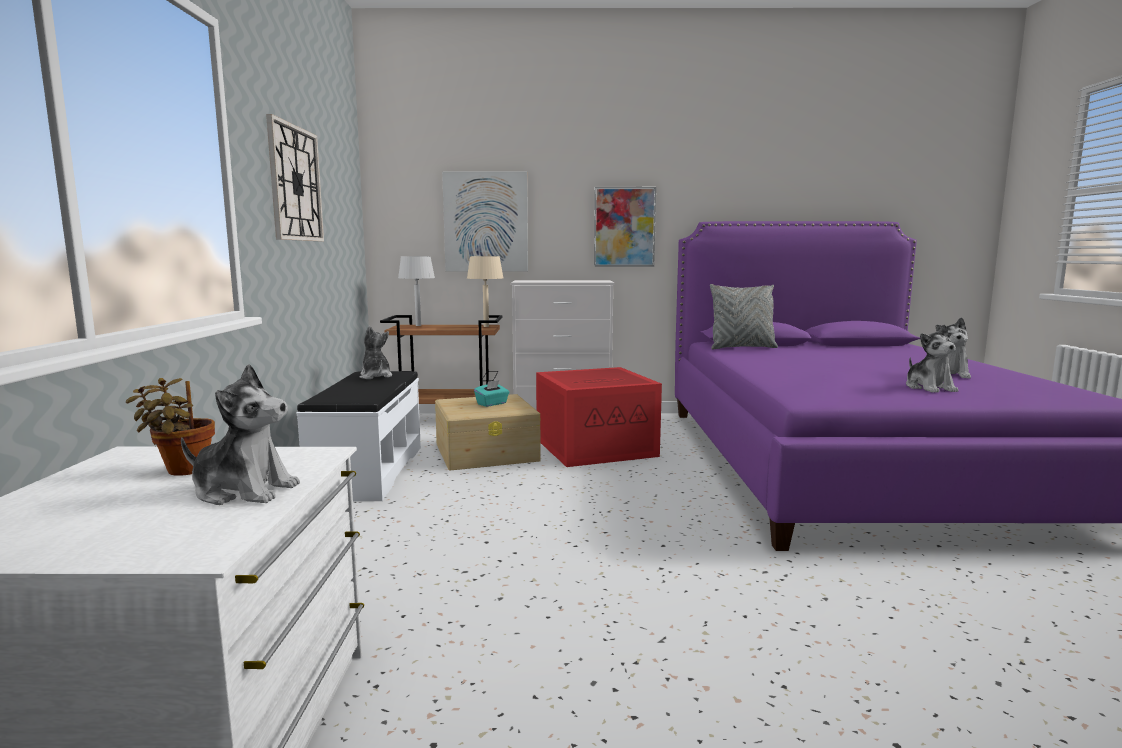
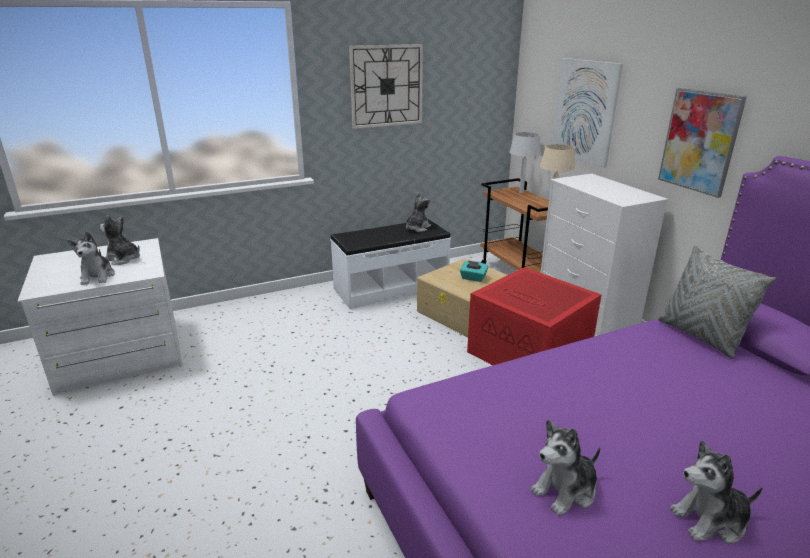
camera: 65 degrees right, 15 degrees up
(182, 471) = (123, 259): potted plant -> plush toy

